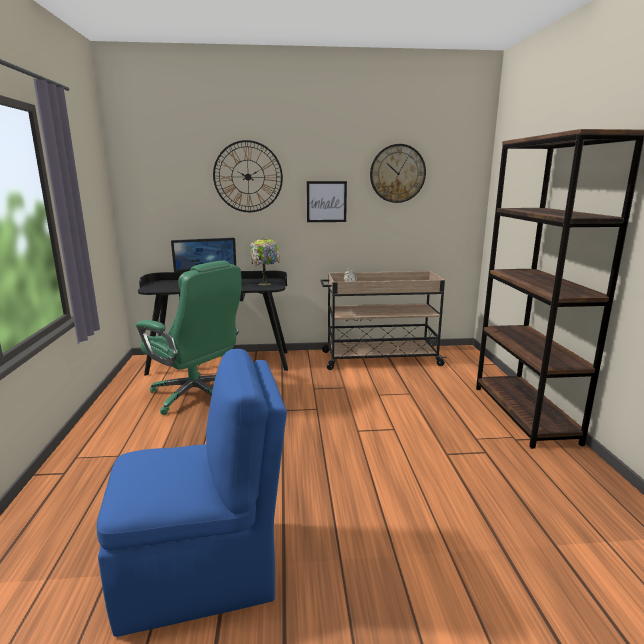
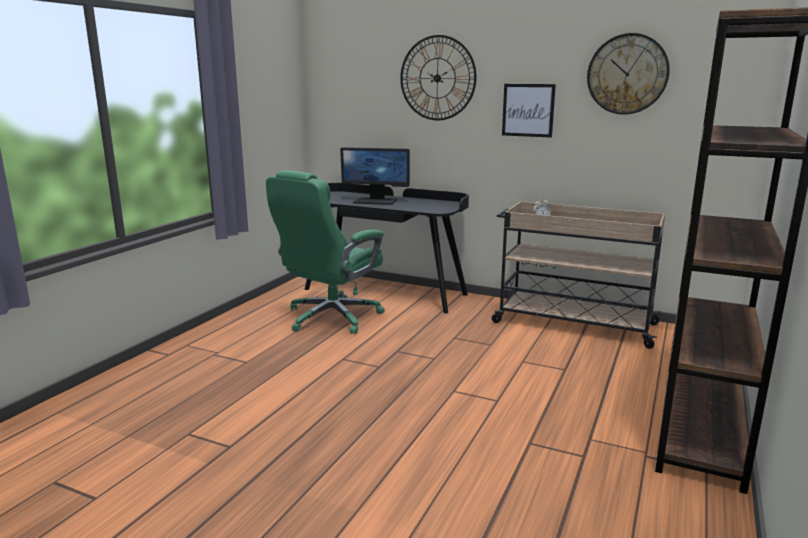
camera: 30 degrees right, 0 degrees up
(196, 395) = (331, 317): green office chair -> green office chair turned 60 degrees clockwise
(202, 572) = (188, 459): blue chair -> none
(265, 283) = (438, 206): table lamp -> none

